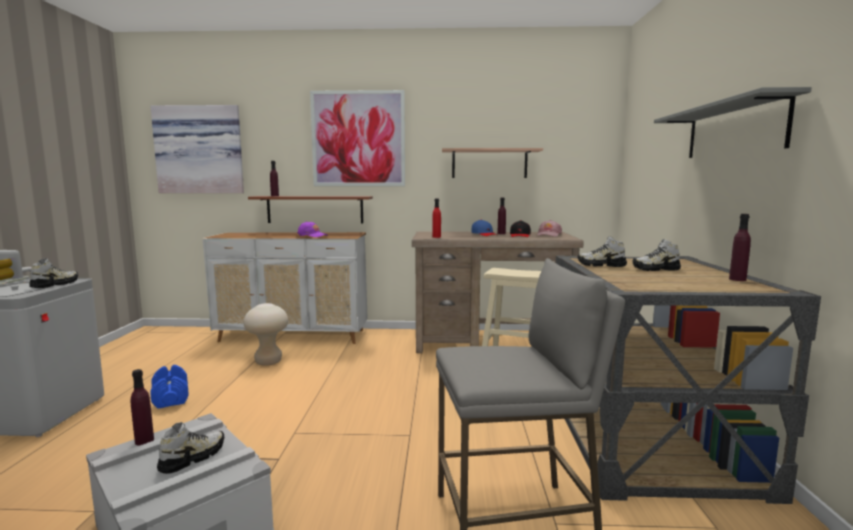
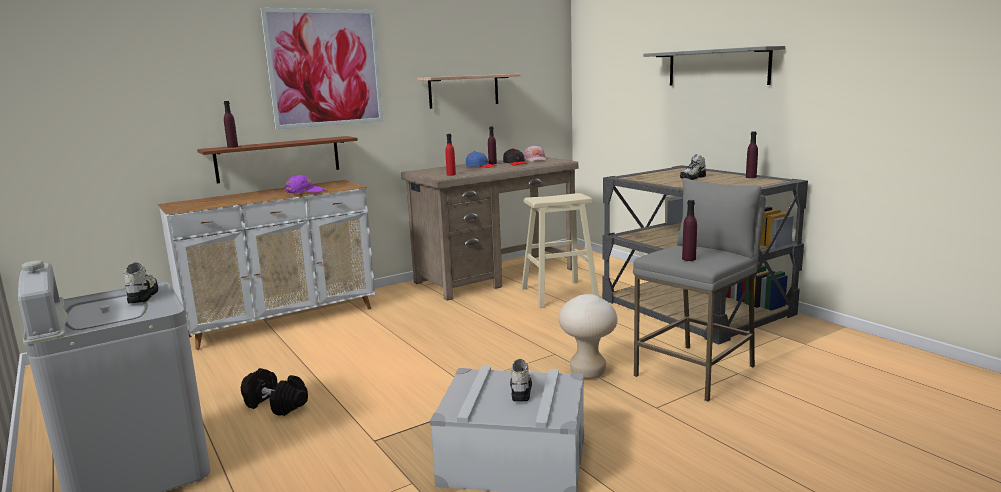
camera: 35 degrees left, 5 degrees up
(144, 441) = (454, 397): purple bottle -> purple bottle (689, 259)
(170, 398) = (275, 405): blue dumbbell -> black dumbbell
(200, 150) = (101, 90): picture -> none
(268, 362) = (312, 348): beige stool -> beige stool (588, 373)
(601, 265) = (656, 180): shoe -> none

